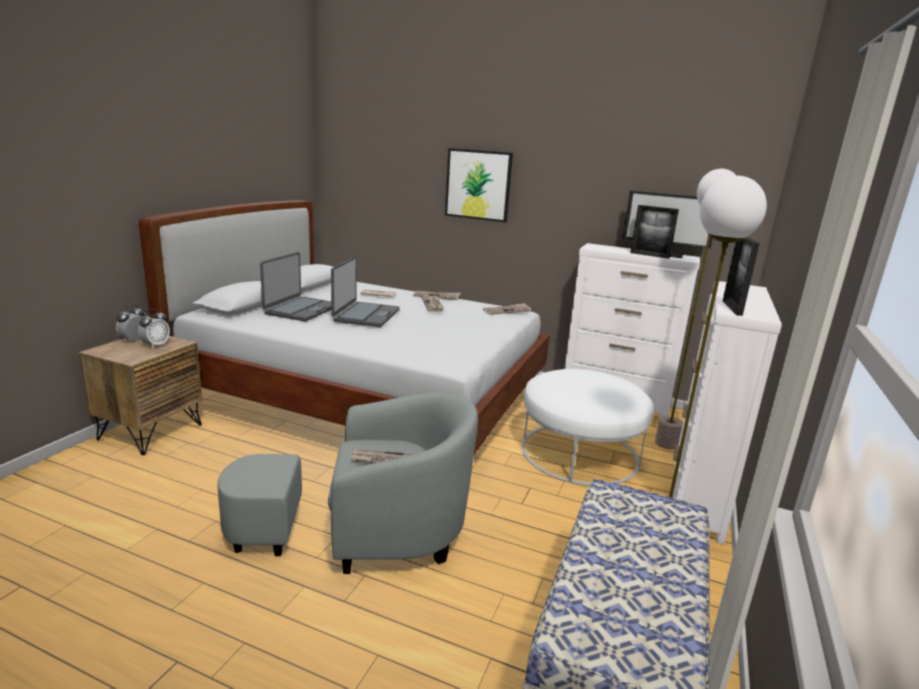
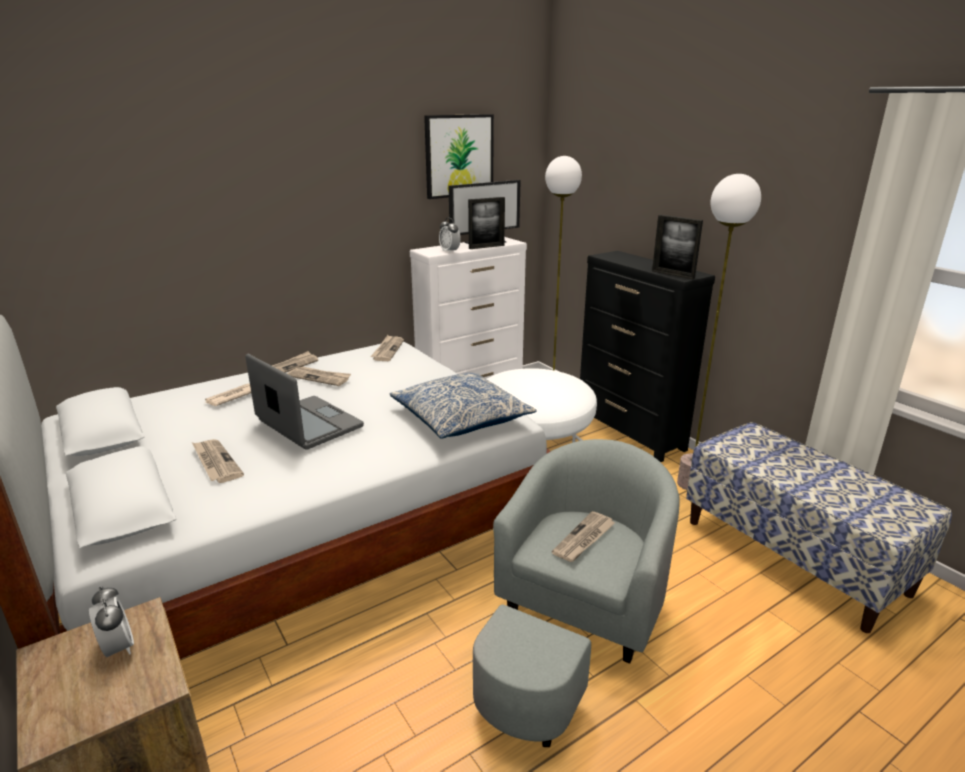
camera: 55 degrees left, 5 degrees up
(134, 340) = (55, 675): alarm clock -> alarm clock (449, 251)
(301, 310) = (215, 462): laptop -> newspaper
(433, 349) = (461, 417): none -> pillow
(478, 185) = (268, 209): picture -> picture (459, 156)
(697, 498) = (630, 432): white dresser -> black dresser

